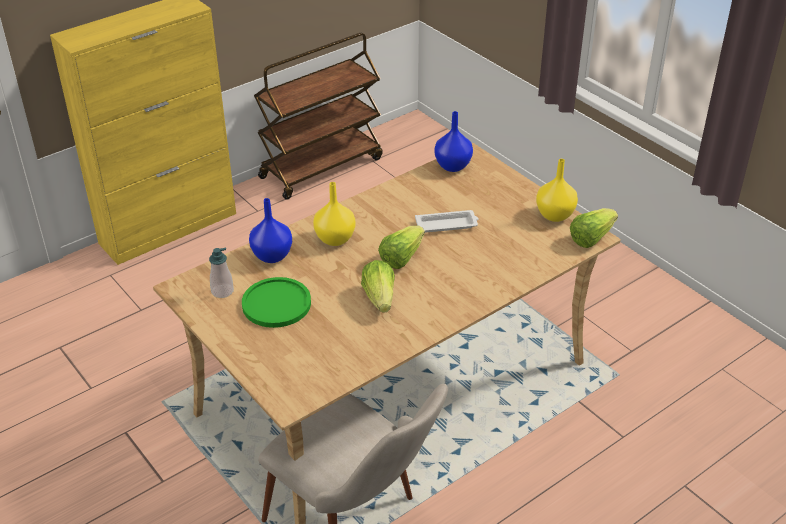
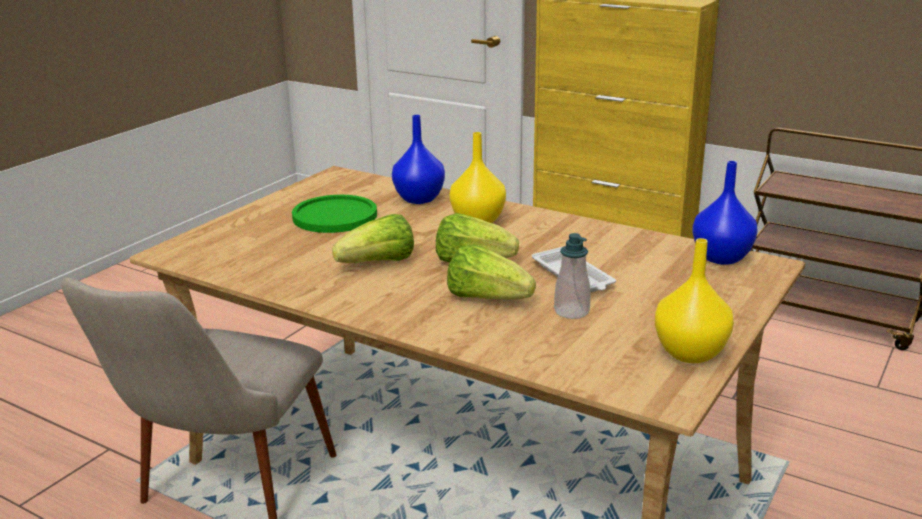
camera: 70 degrees right, 15 degrees down
(222, 291) = (341, 191): soap dispenser -> soap dispenser (571, 311)
(591, 238) = (660, 396): lettuce -> lettuce (487, 298)

